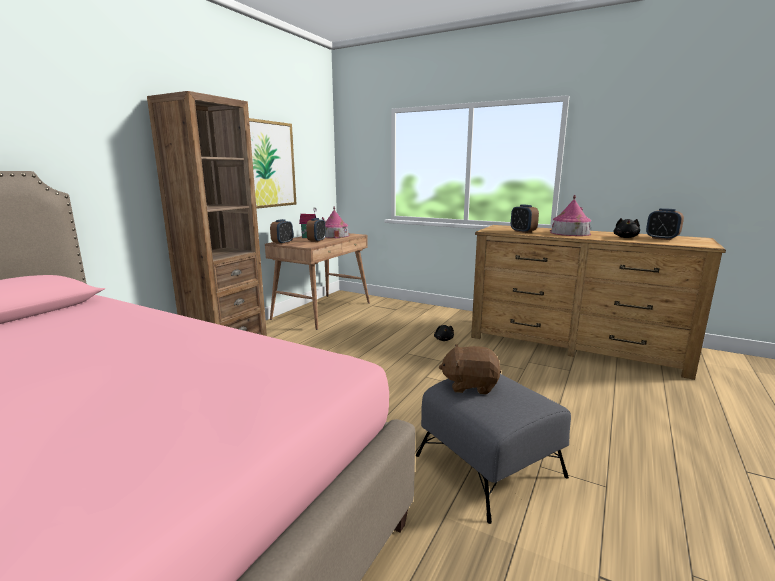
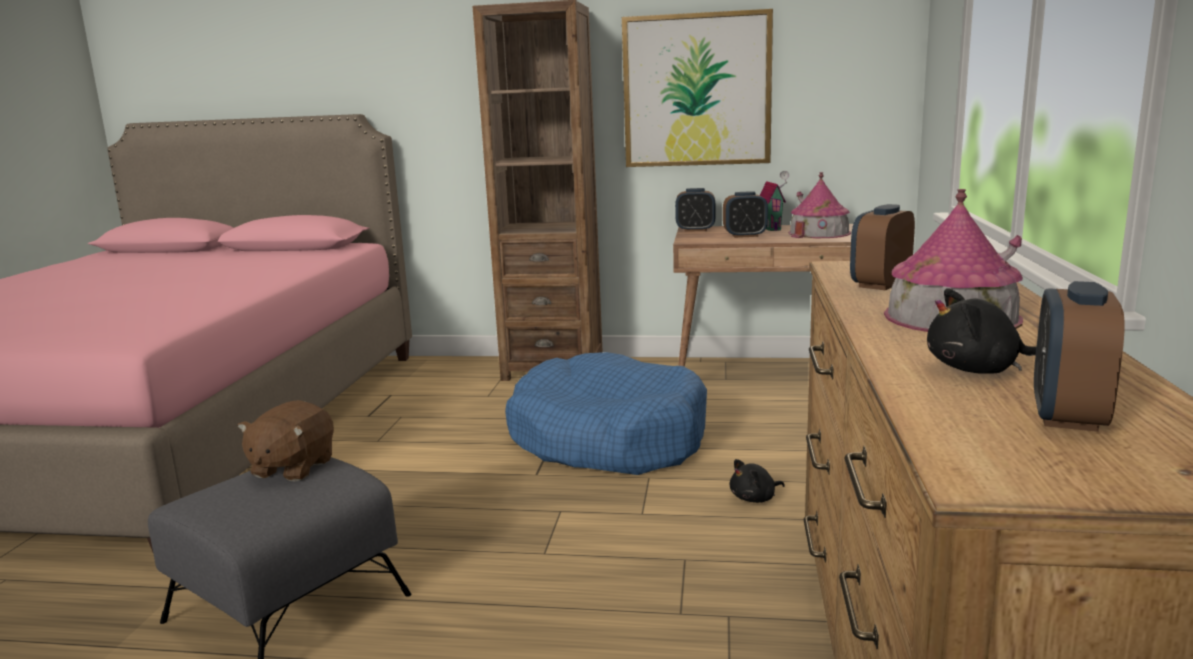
camera: 70 degrees right, 0 degrees up
(353, 353) = (608, 438): none -> blue dog bed
(470, 385) = (292, 468): brown plush toy -> brown plush toy turned 150 degrees counterclockwise

